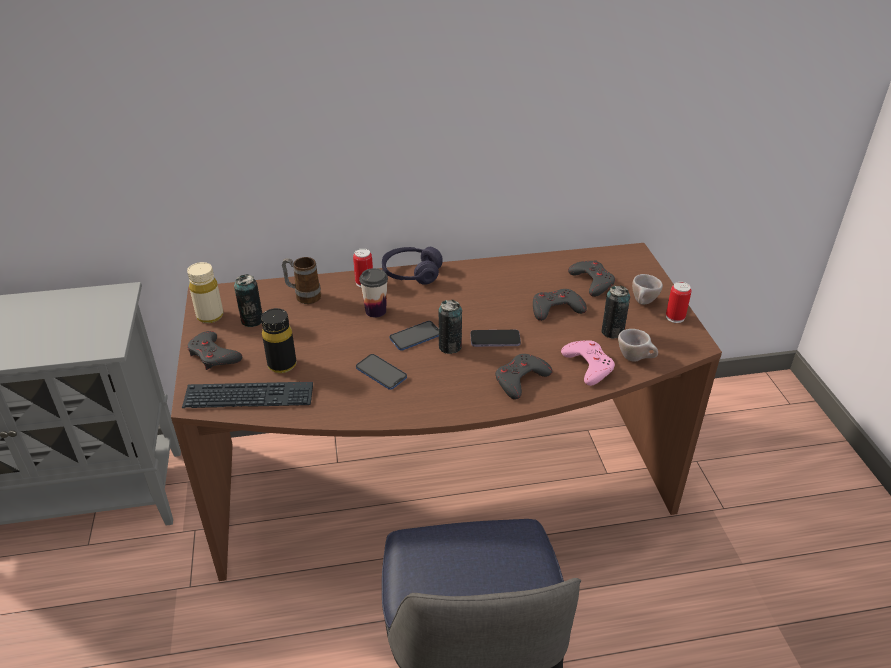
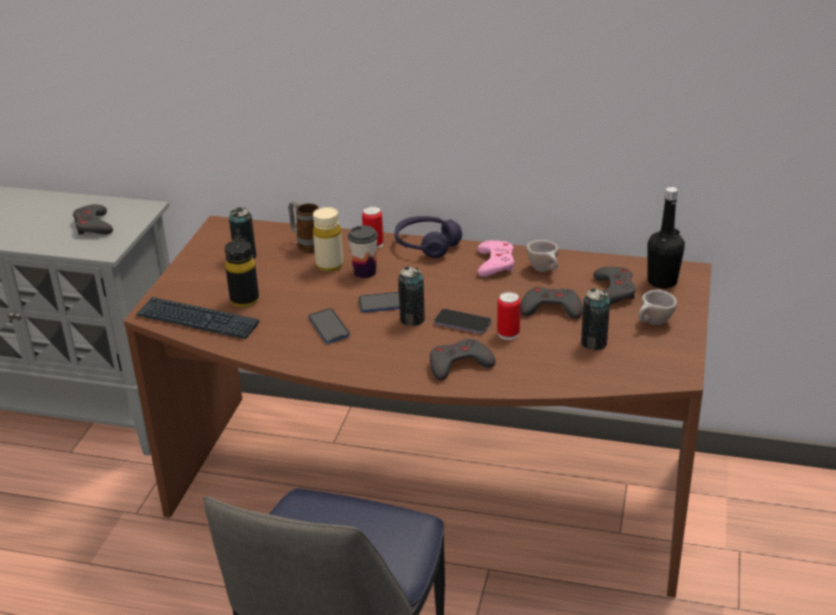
camera: 25 degrees right, 5 degrees down
(210, 316) = (211, 245): beige bottle -> beige bottle (329, 265)
(213, 355) = (191, 279): grey game controller -> grey game controller (93, 225)
(588, 365) = (540, 368): pink game controller -> pink game controller (495, 263)
(621, 265) = (662, 281): none -> black bottle
(636, 358) = (597, 374): beige cup -> beige cup (545, 270)
(675, 317) = (678, 345): can -> can (508, 333)

